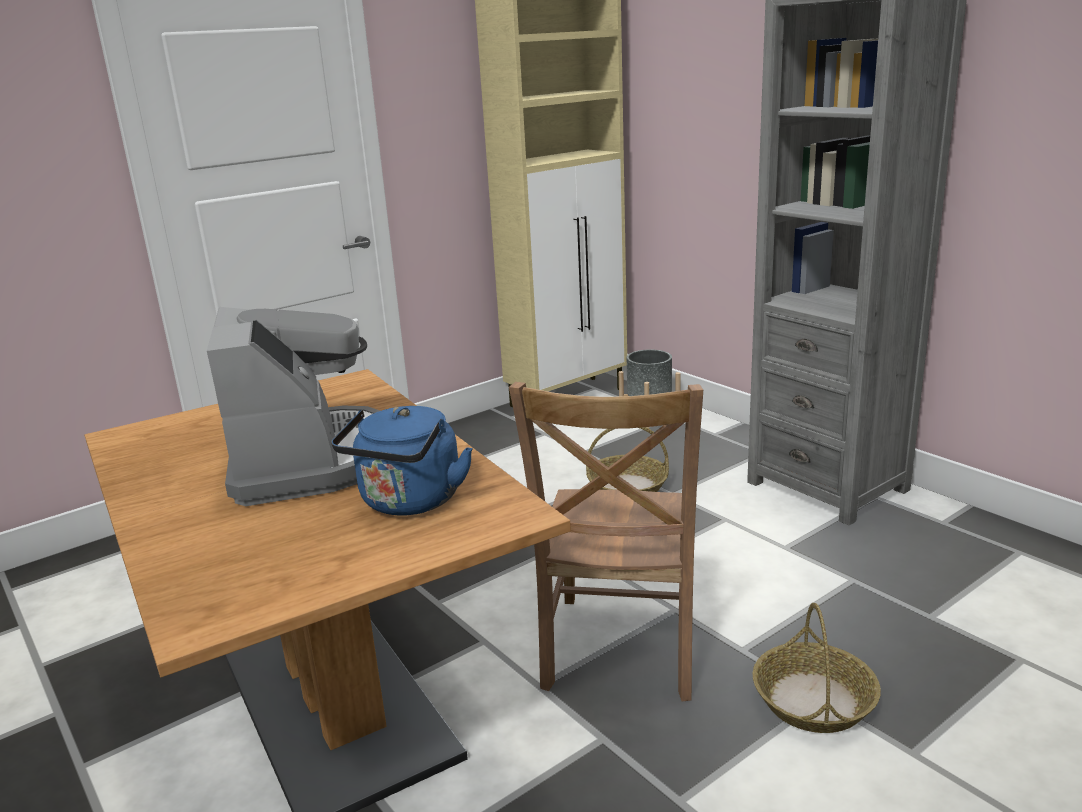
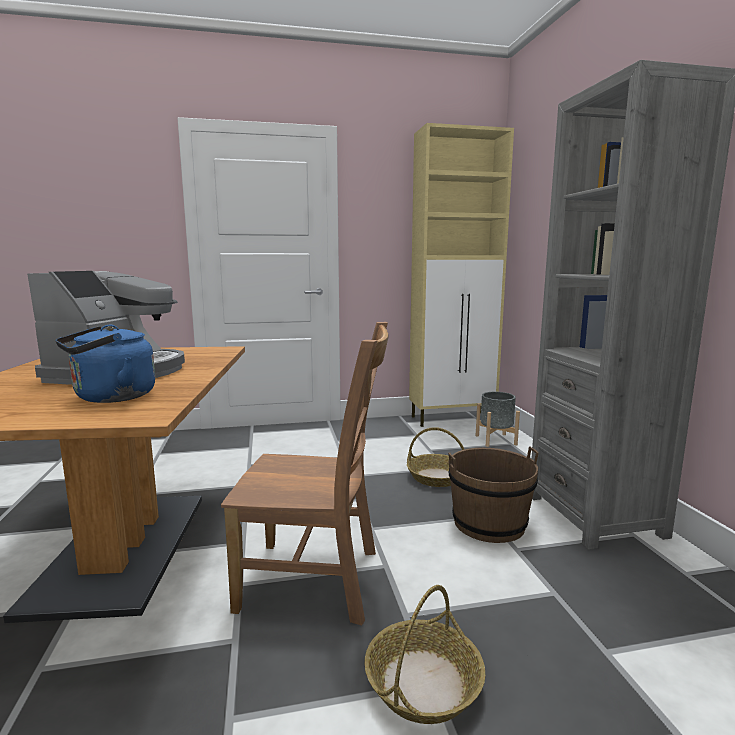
camera: 25 degrees right, 10 degrees down
(620, 651) = (316, 580): brown chair -> brown chair turned 120 degrees counterclockwise
(736, 528) = (489, 524): none -> brown bucket

